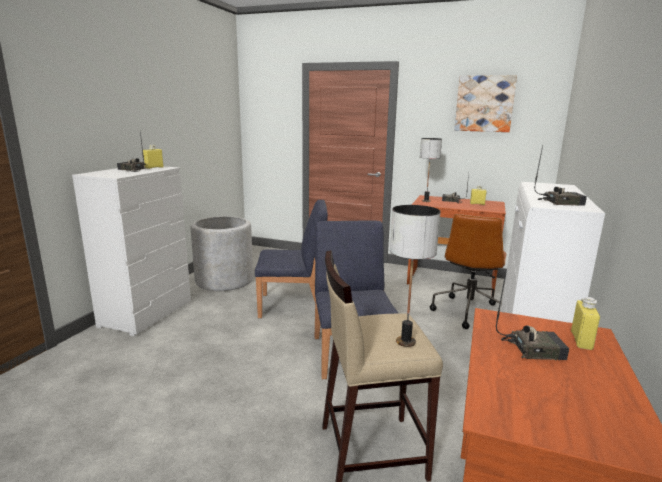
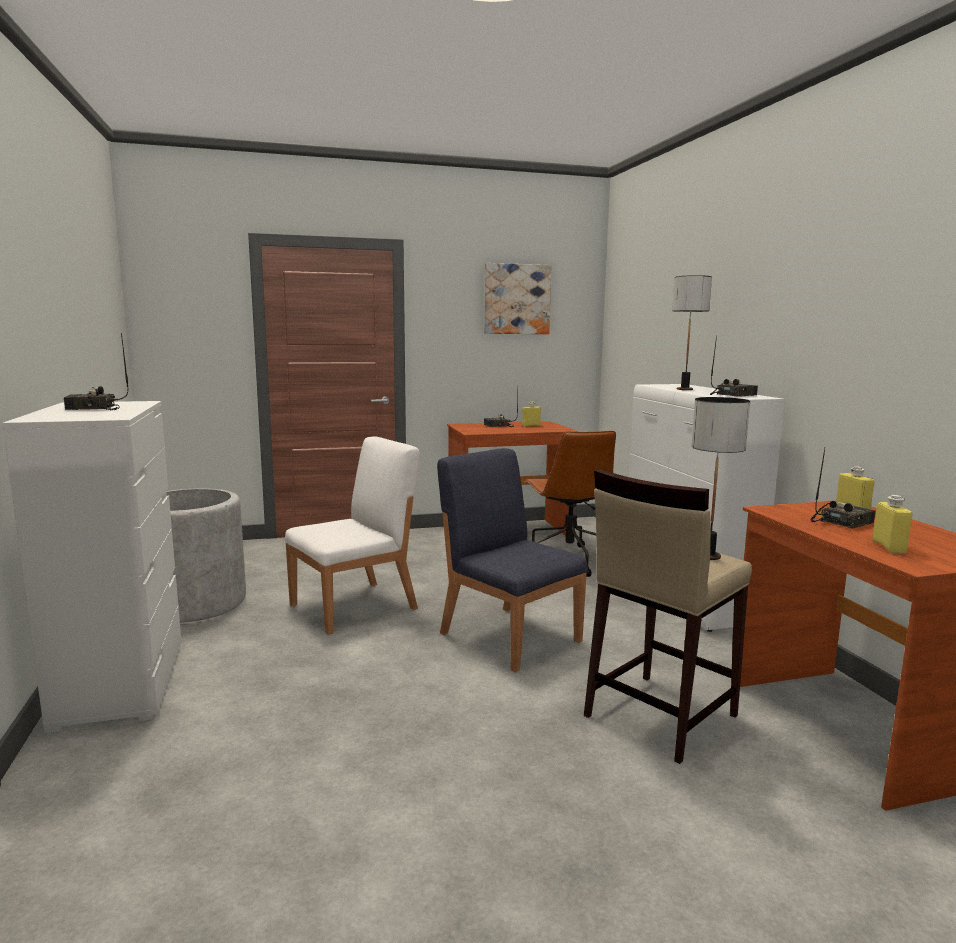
camera: 35 degrees left, 5 degrees down
(154, 167) = (118, 403): yellow bottle -> yellow bottle (888, 547)
(293, 305) = (355, 606): blue chair -> white chair
(426, 201) = (471, 429): table lamp -> table lamp (685, 389)

